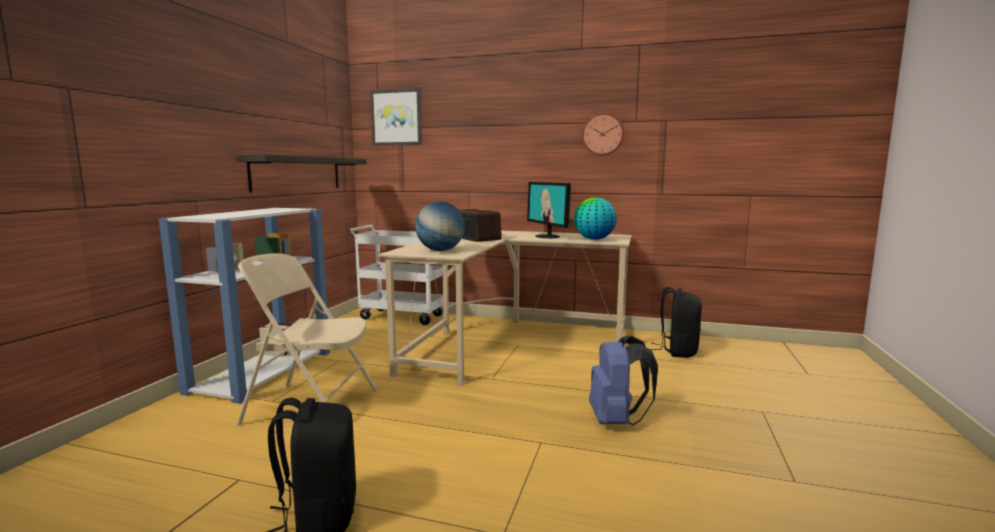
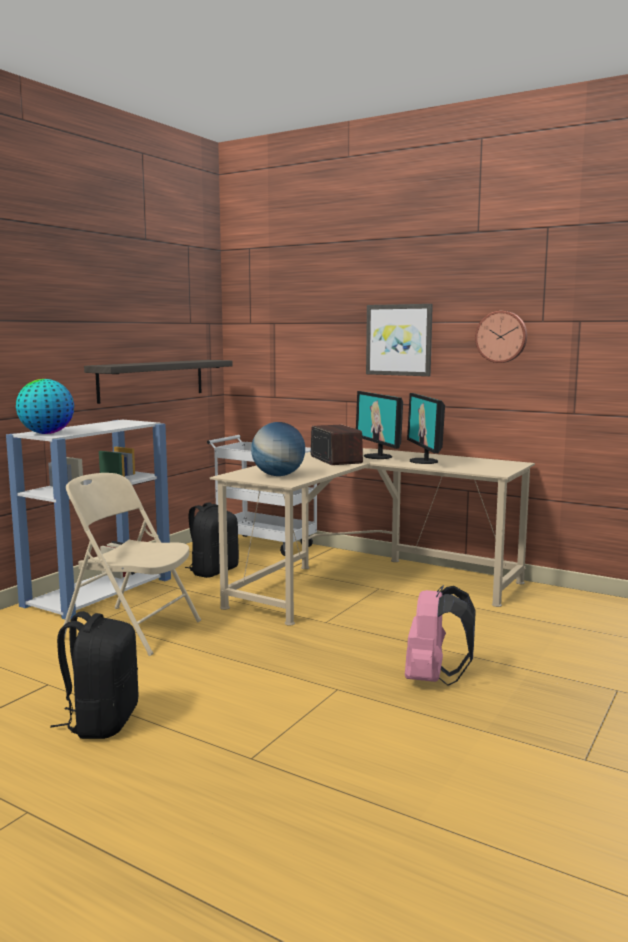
camera: 15 degrees right, 0 degrees up
(396, 117) = (269, 311): picture -> picture (399, 340)
(507, 235) = (378, 456): none -> monitor
(594, 239) = (474, 468): globe -> globe (46, 433)
(617, 420) = (434, 679): blue backpack -> pink backpack
(677, 351) = (572, 613): black backpack -> black backpack (213, 571)

